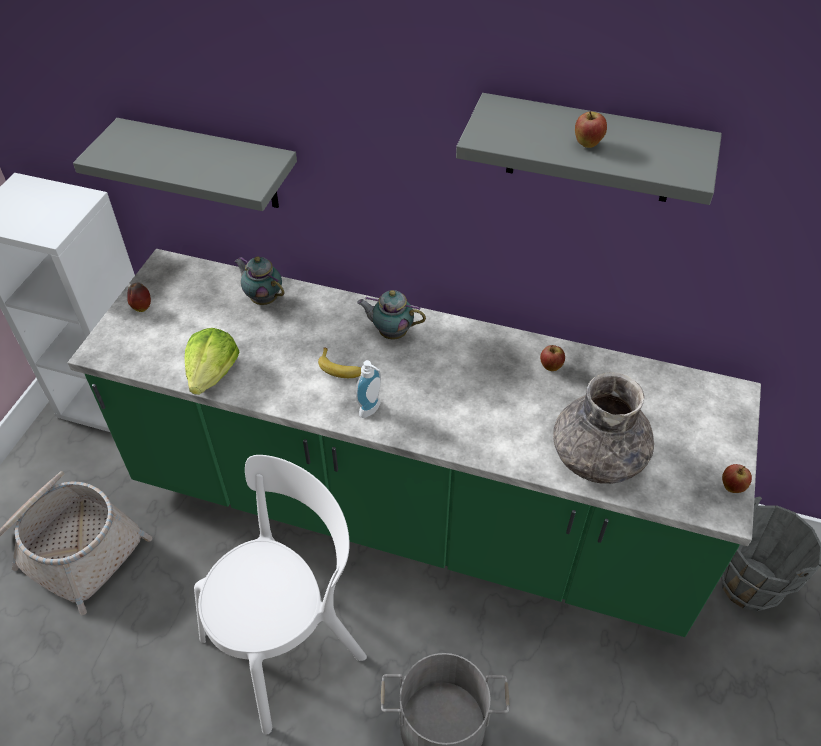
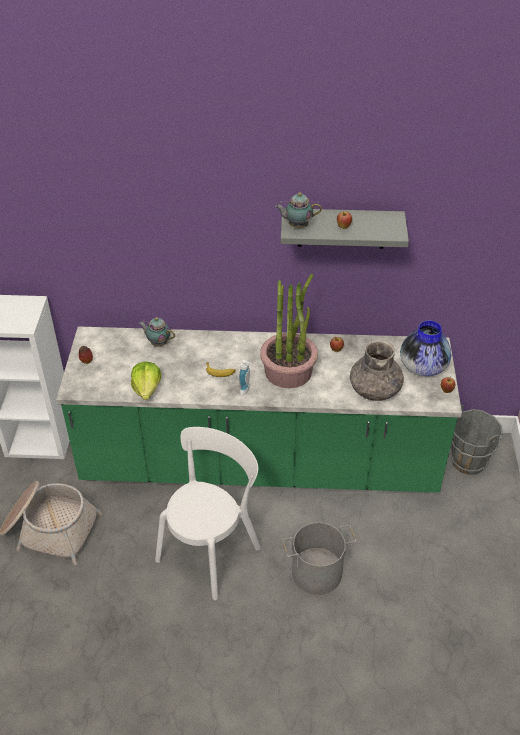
camera: 15 degrees left, 5 degrees down
(211, 164) = (119, 268): grey shelf -> none
(391, 333) = (241, 348): teapot -> teapot (297, 226)
(456, 389) = (288, 371): none -> potted plant
(698, 431) = (423, 367): none -> vase

